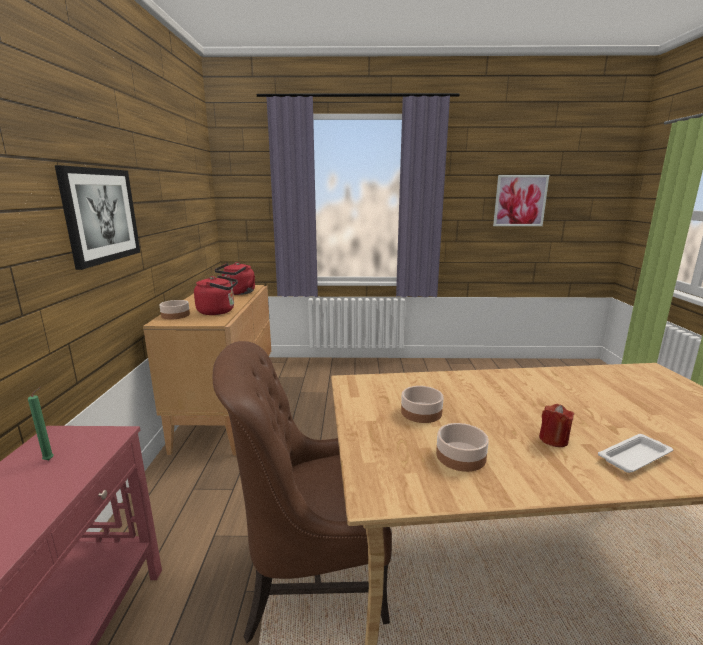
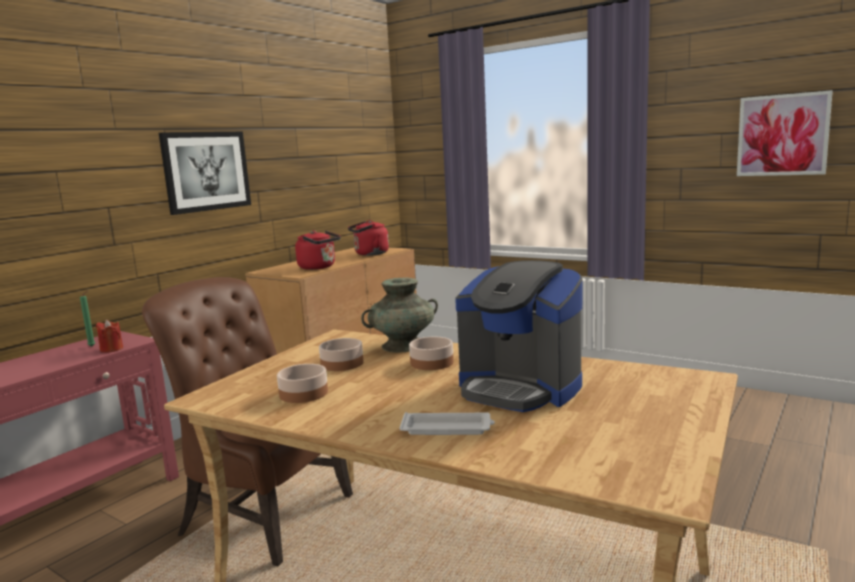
camera: 35 degrees right, 5 degrees down
(175, 315) = (281, 267): bowl -> bowl (431, 363)
(429, 381) = (402, 346): none -> turquoise vase
(553, 439) = (405, 402): red candle -> red candle (111, 349)
(589, 403) = (519, 388): none -> coffee machine

